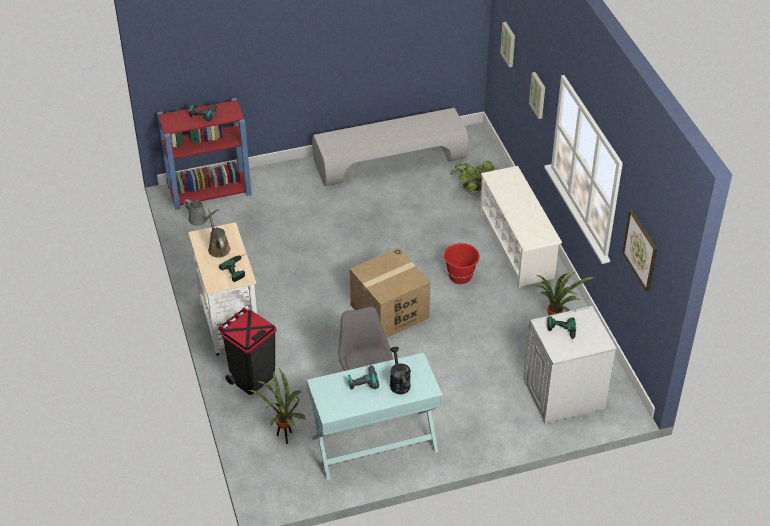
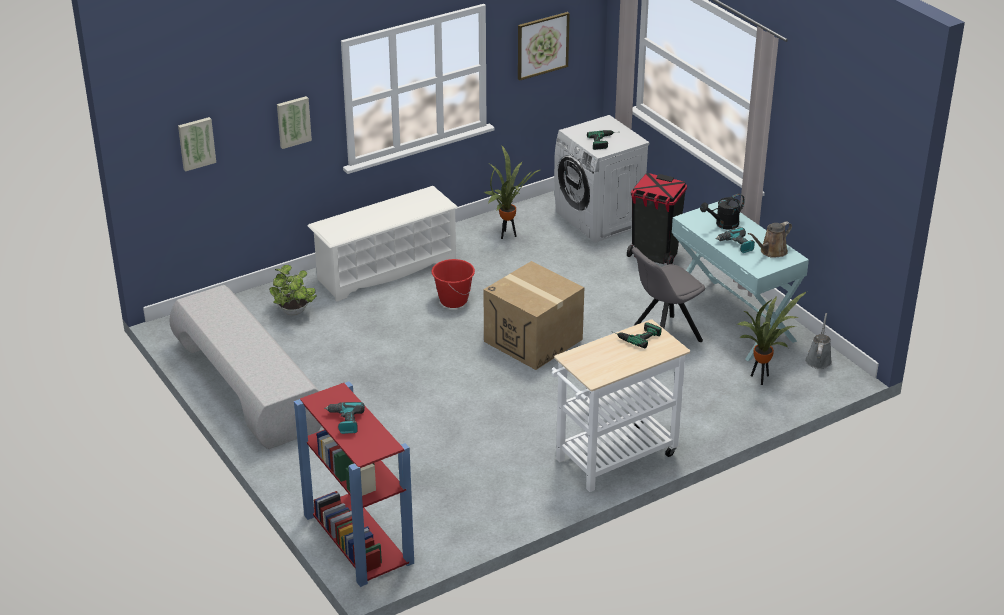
camera: 105 degrees left, 10 degrees down
(199, 220) = (427, 532): grey watering can -> grey watering can (818, 359)
(218, 248) = (608, 358): brown watering can -> brown watering can (771, 252)
(252, 378) = (690, 420): black trash can -> black trash can (654, 255)

